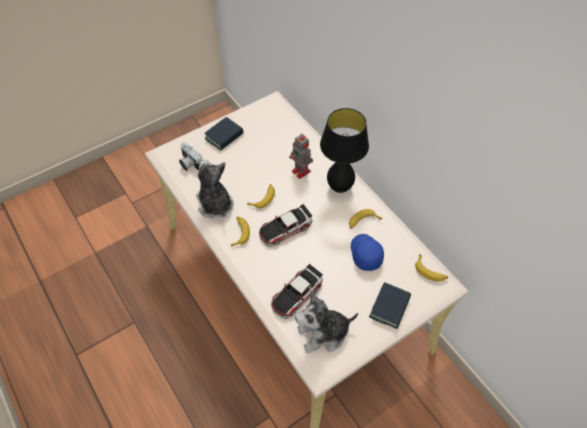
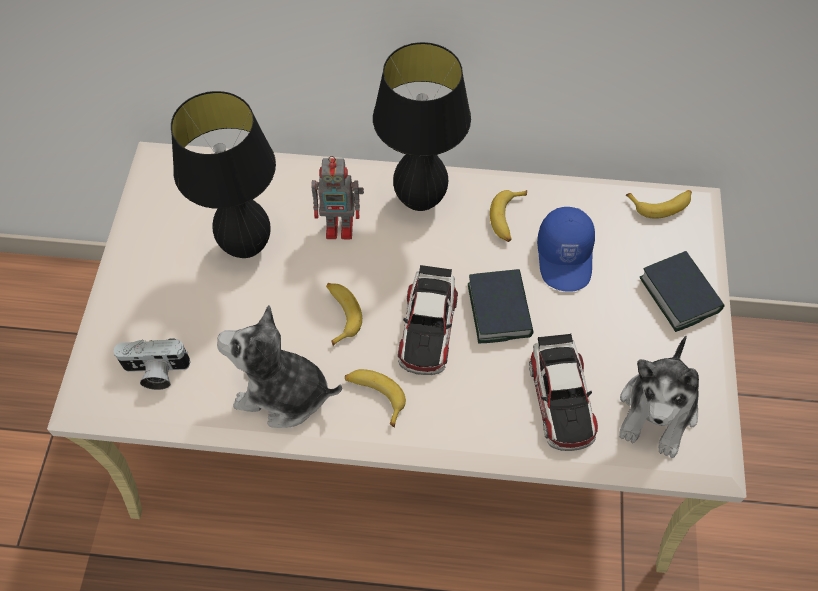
camera: 50 degrees left, 5 degrees up
(224, 136) = (154, 280): book -> book (499, 310)
(263, 151) = (246, 247): none -> black table lamp
(365, 254) = (566, 257): blue cap -> blue cap turned 120 degrees counterclockwise

